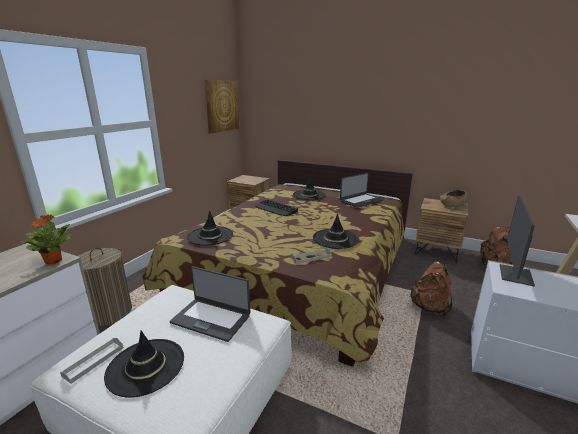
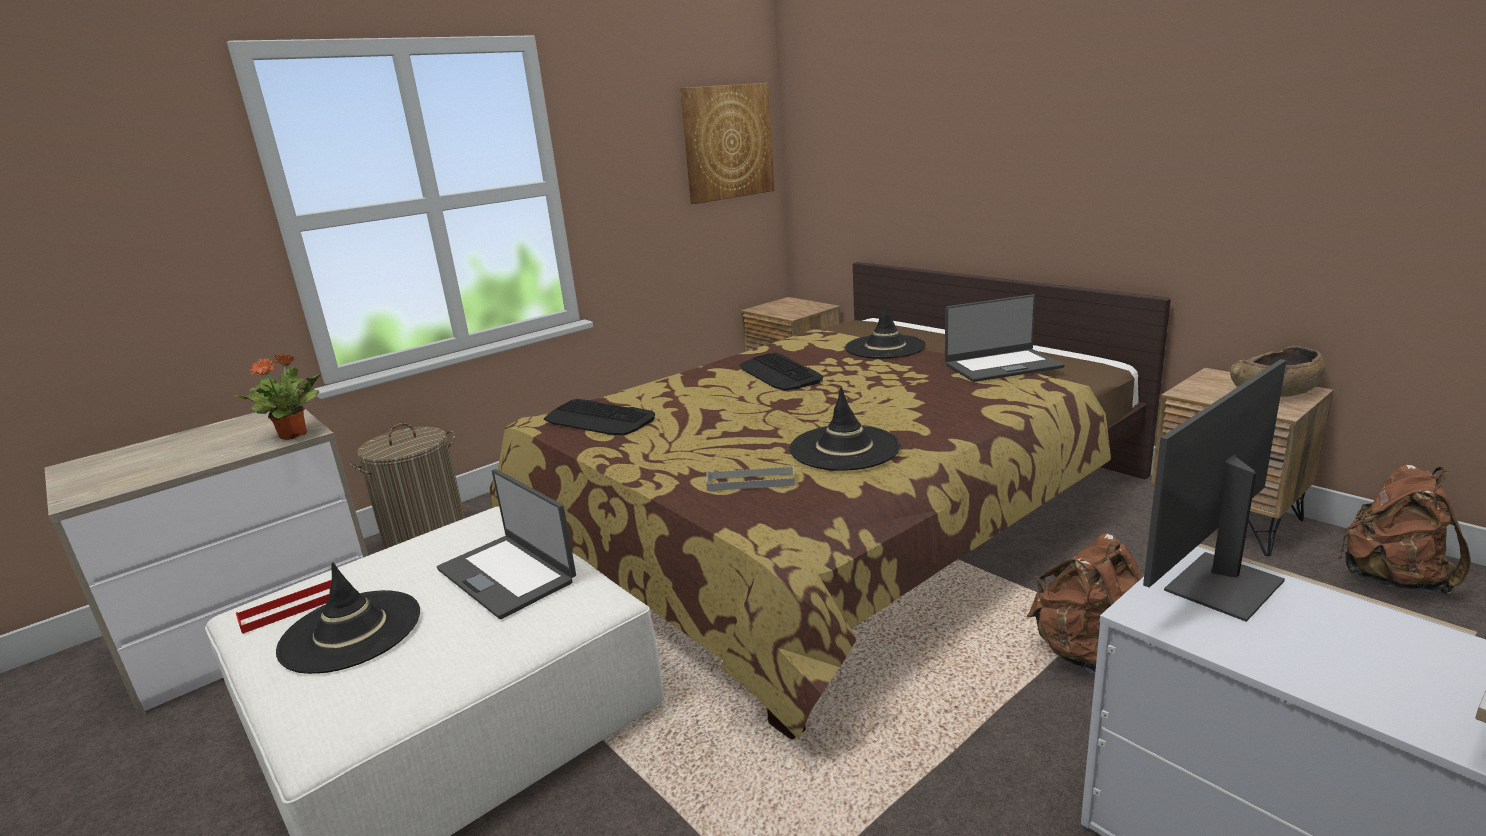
camera: 25 degrees right, 0 degrees up
(94, 361) = (293, 608): grey tray -> red tray
(210, 236) = (599, 419): black hat -> keyboard

